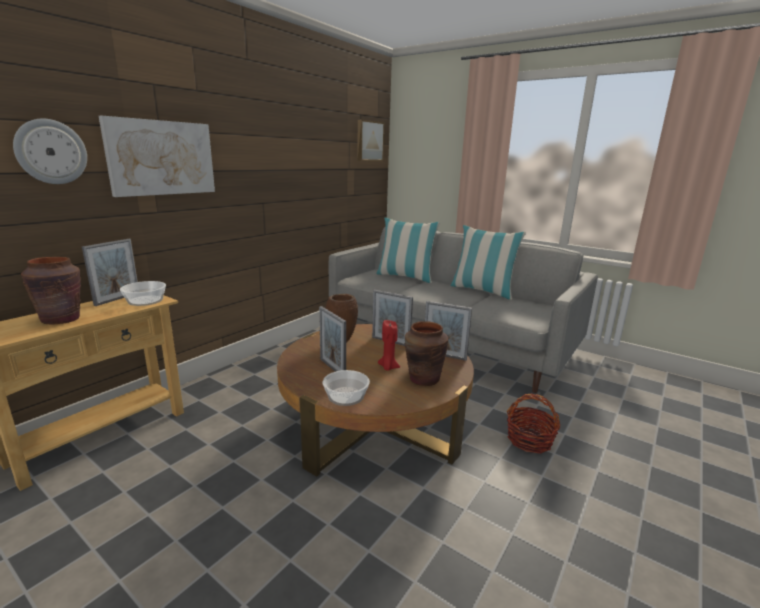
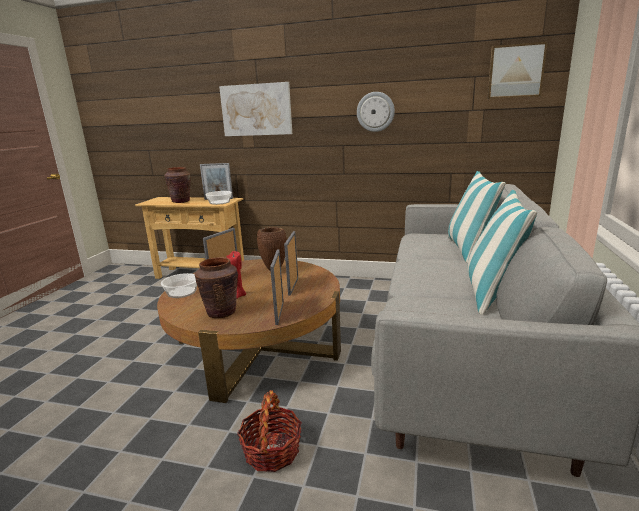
camera: 70 degrees right, 0 degrees up
(51, 152) = (199, 110): wall clock -> wall clock (375, 112)

